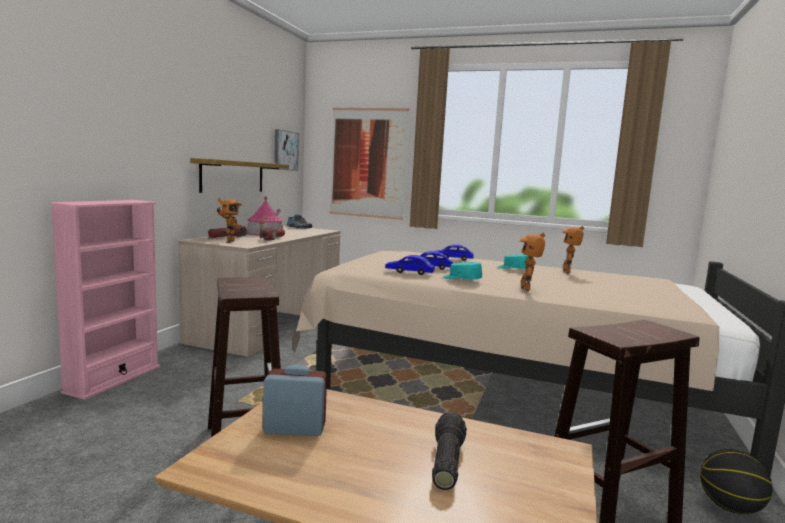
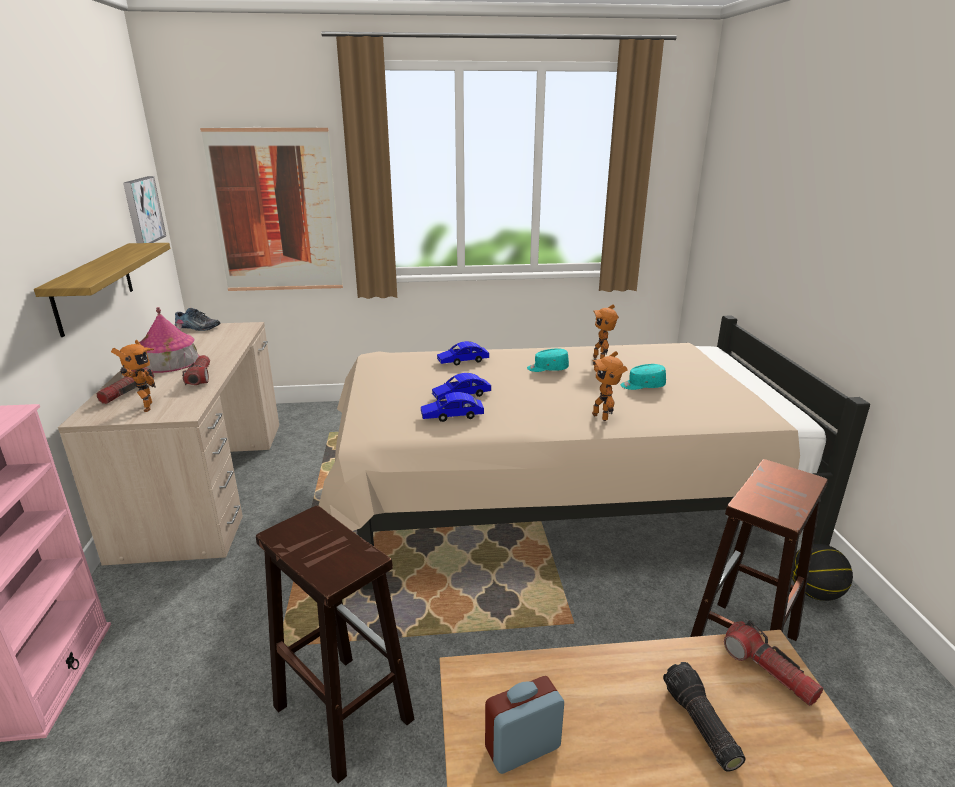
camera: 25 degrees left, 15 degrees up
(461, 279) = (521, 415): turquoise cap -> turquoise cap (642, 386)
(549, 459) = (768, 671): none -> flashlight

